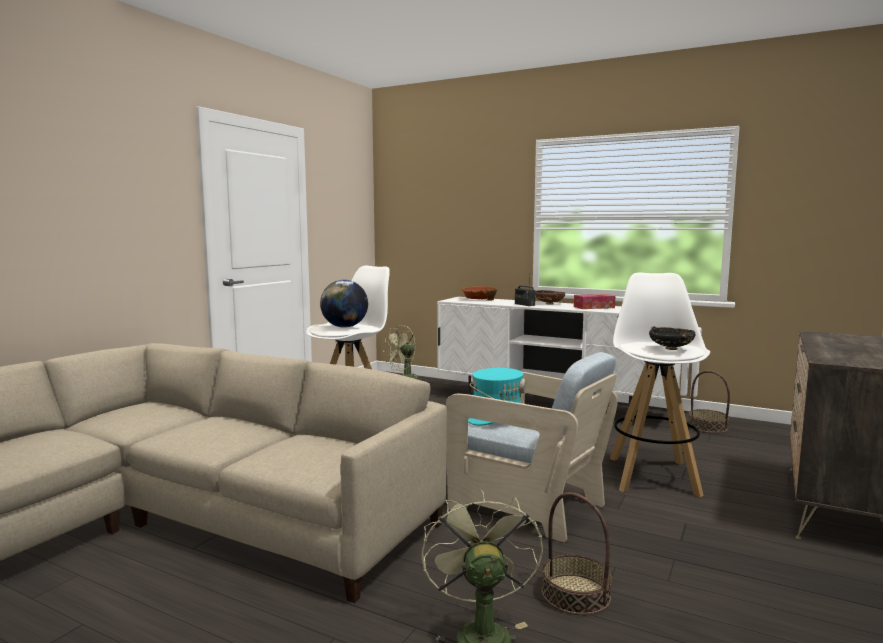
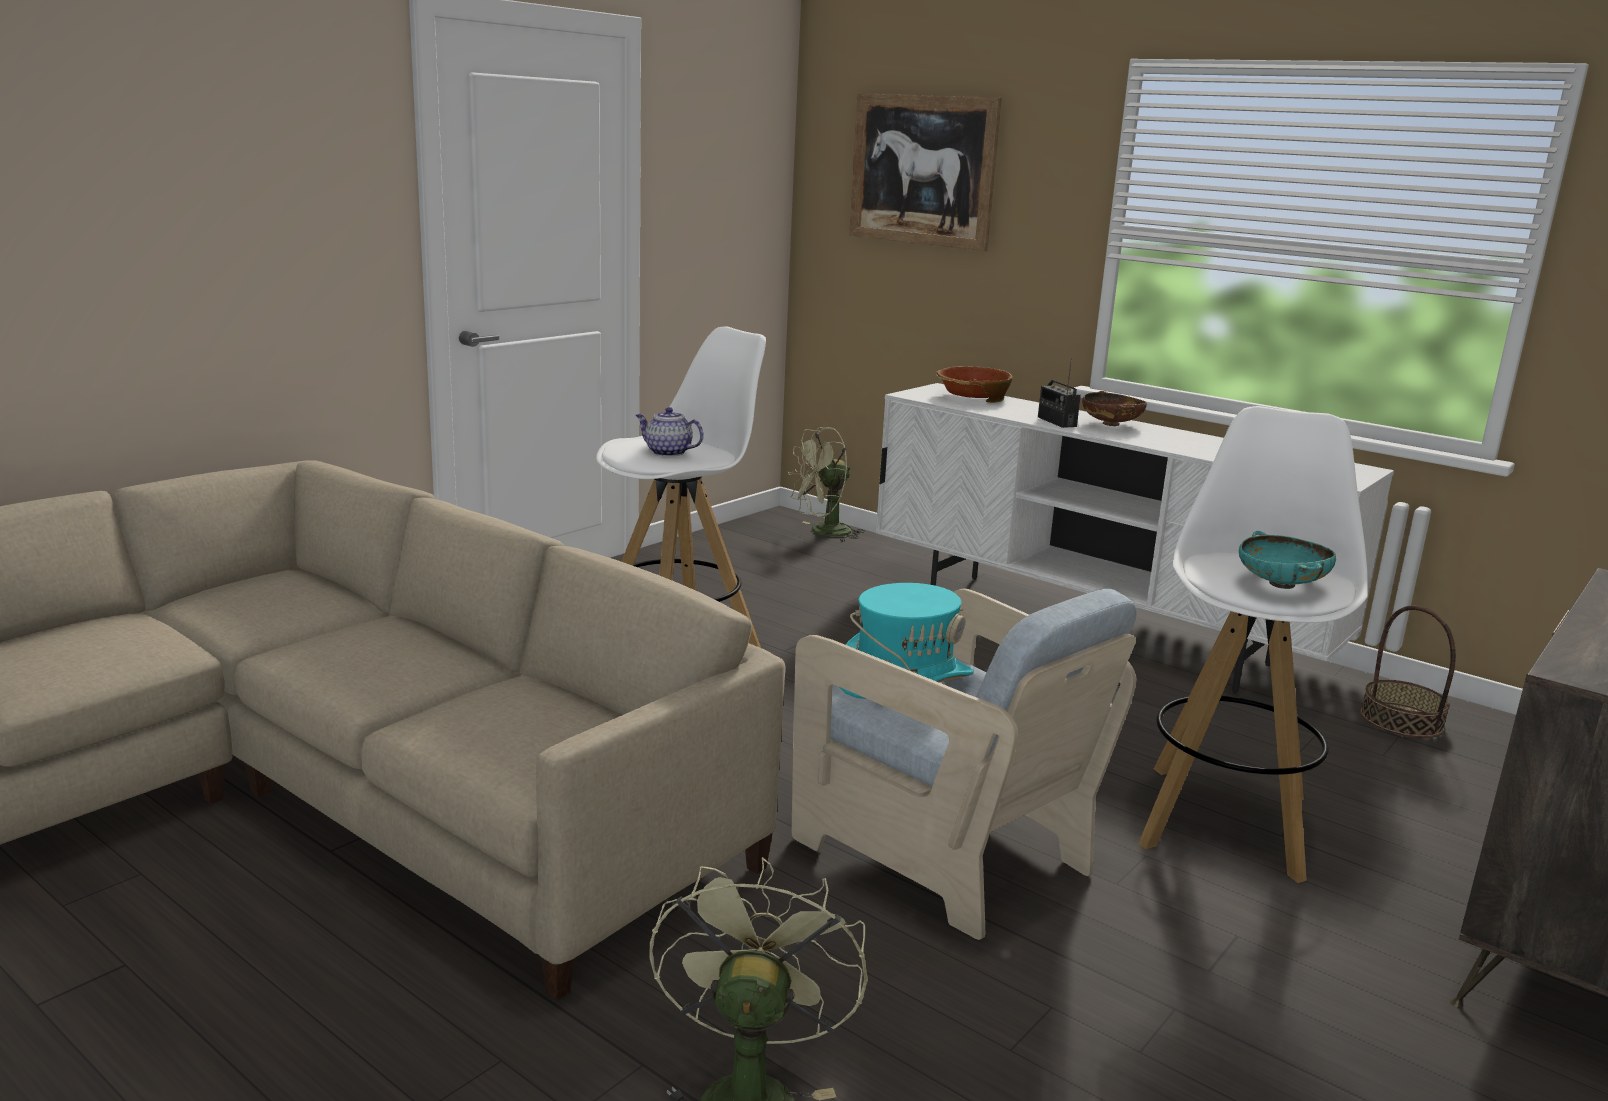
camera: 10 degrees right, 10 degrees up
(344, 327) = (667, 452): globe -> teapot
(440, 198) = (922, 170): none -> picture
(575, 594) = (950, 1050): basket -> none
(594, 307) = (1198, 443): tissue box -> none
(671, 349) = (1281, 585): black bowl -> turquoise bowl

